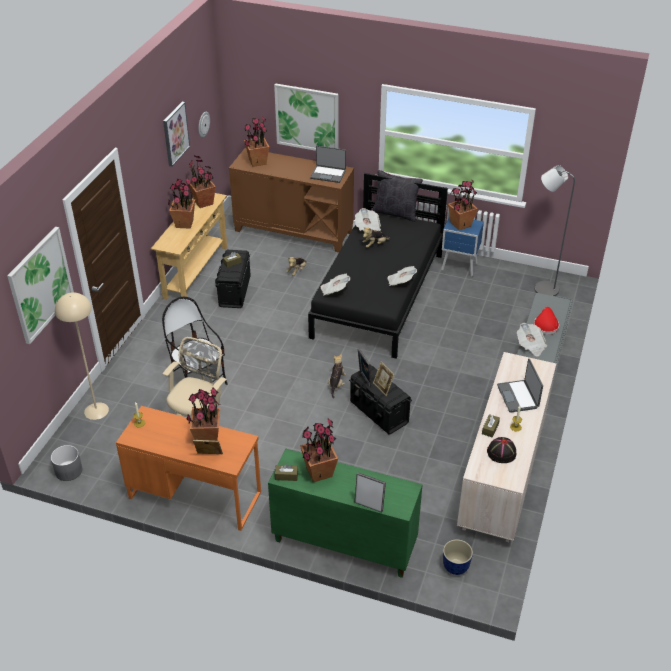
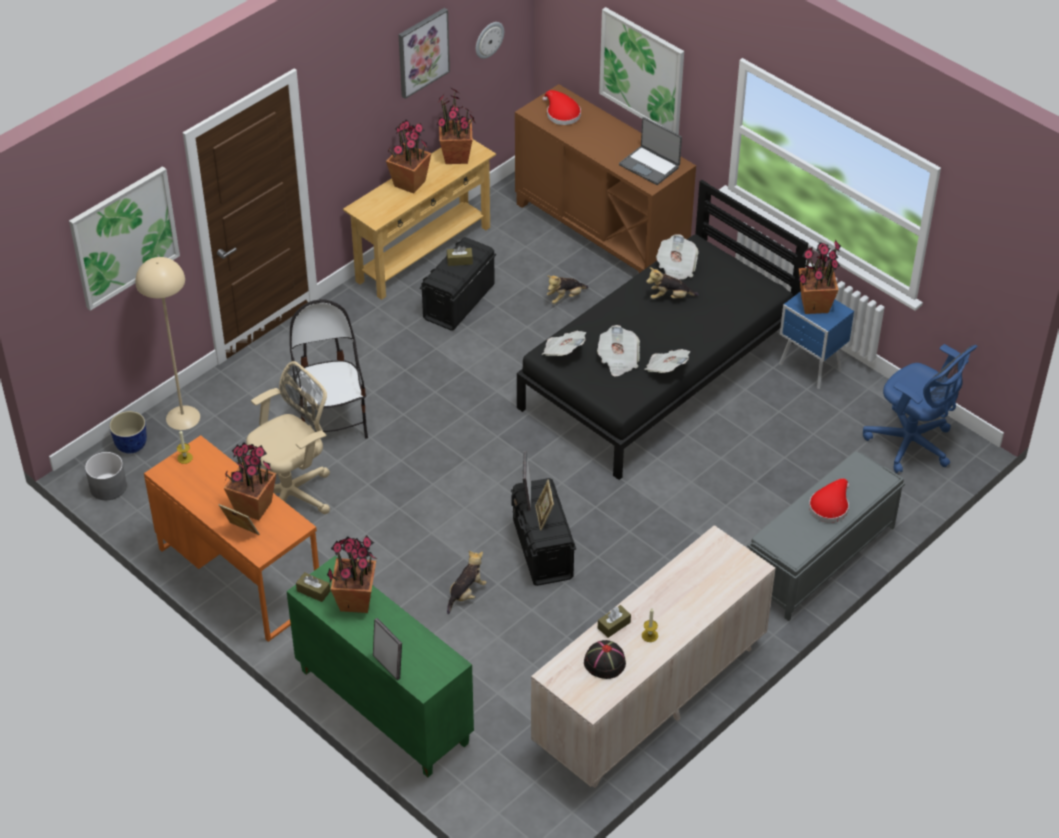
camera: 25 degrees right, 5 degrees up
(257, 162) = (561, 114): potted plant -> red hat
(336, 384) = (511, 489): plush toy -> plush toy (466, 593)
(395, 213) = (736, 254): black pillow -> none
(455, 567) = (503, 791): planter -> planter (131, 446)
(518, 396) = (685, 595): laptop -> none
(530, 346) = (784, 529): newspaper -> newspaper (618, 360)
(541, 289) = (912, 444): grey floor lamp -> blue office chair

